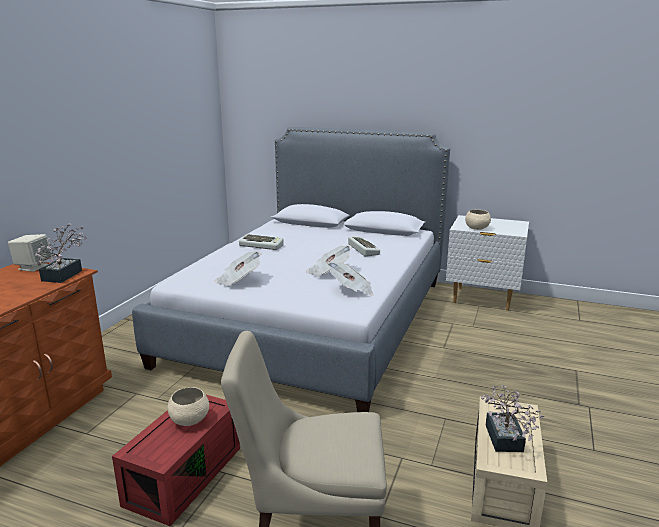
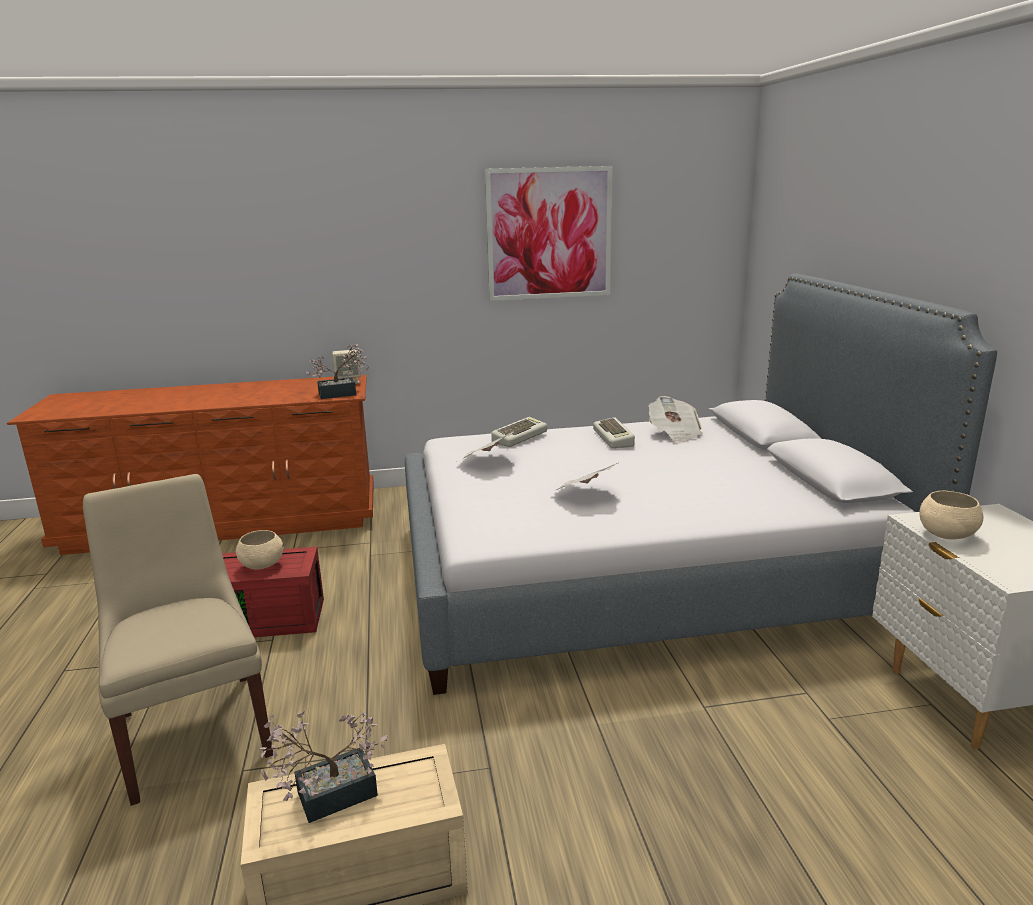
camera: 60 degrees right, 0 degrees up
(131, 112) = (549, 234): none -> picture
(351, 290) = (539, 523): newspaper -> newspaper (674, 434)
(362, 249) = (706, 490): keyboard -> keyboard (519, 436)

